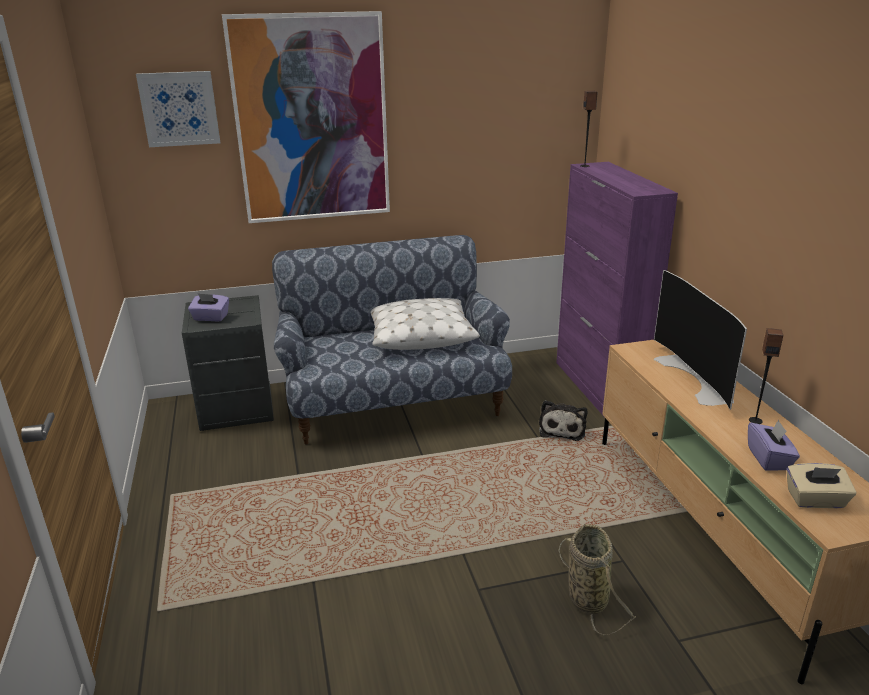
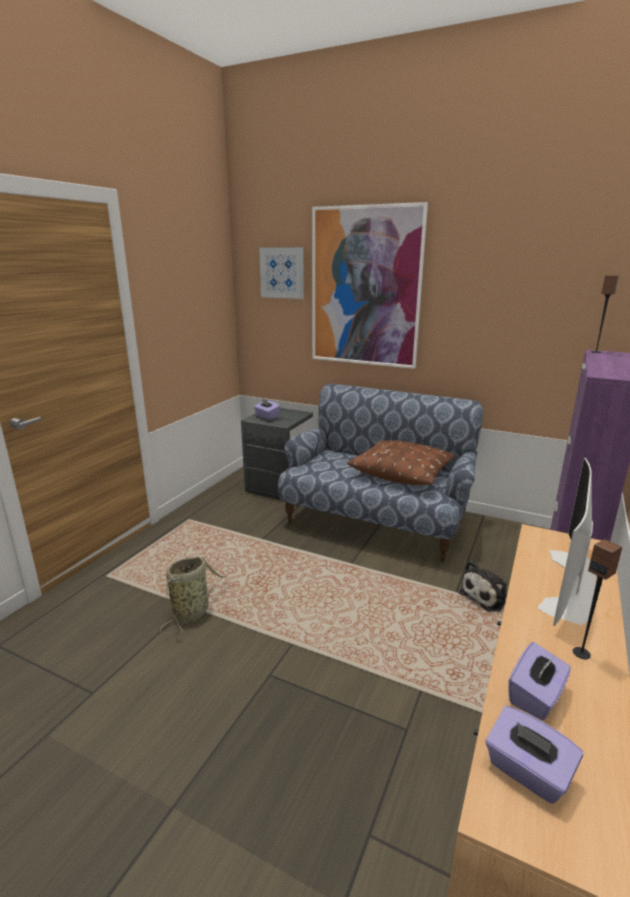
camera: 40 degrees right, 5 degrees down
(419, 335) = (402, 471): white pillow -> brown pillow
(586, 596) = (338, 735): basket -> basket (193, 611)
(815, 500) = (527, 771): beige tissue box -> purple tissue box

